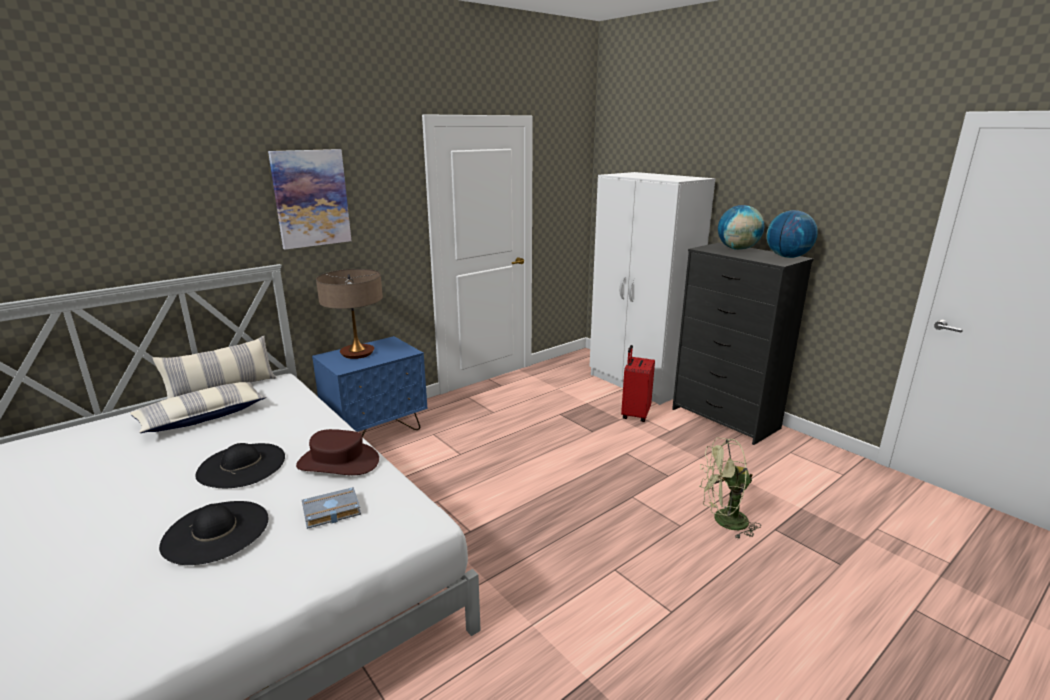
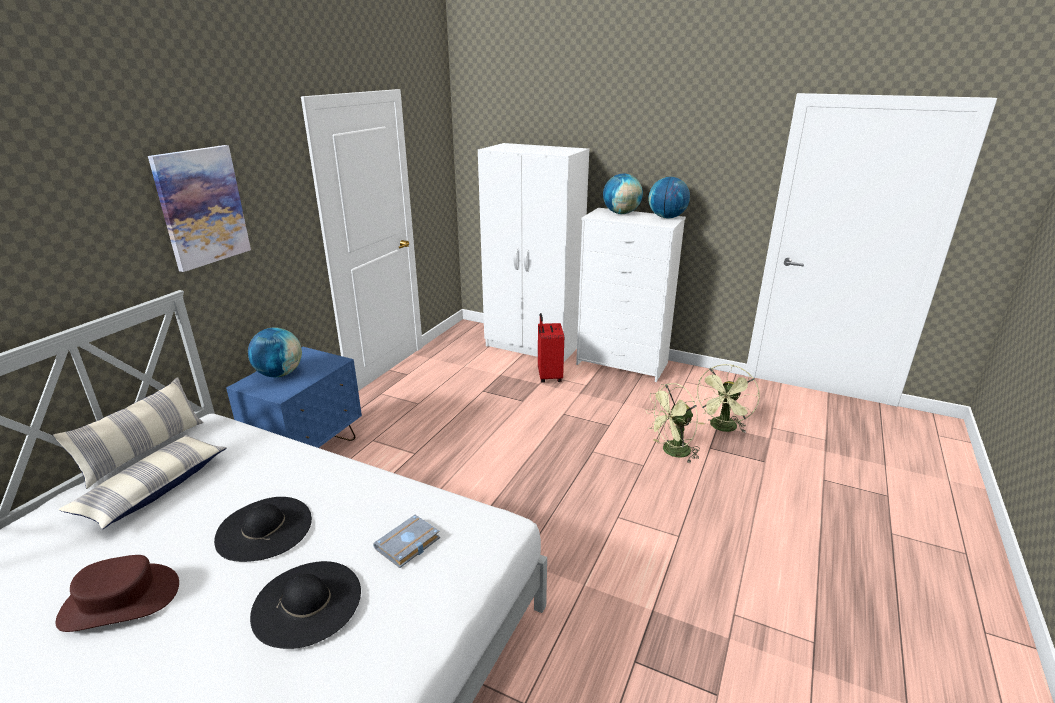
camera: 25 degrees left, 5 degrees up
(338, 462) = (369, 495): brown hat -> brown hat (120, 600)
(357, 353) = (279, 374): table lamp -> globe
(725, 419) = (623, 364): black dresser -> white dresser
(806, 513) = (723, 428): none -> green fan

